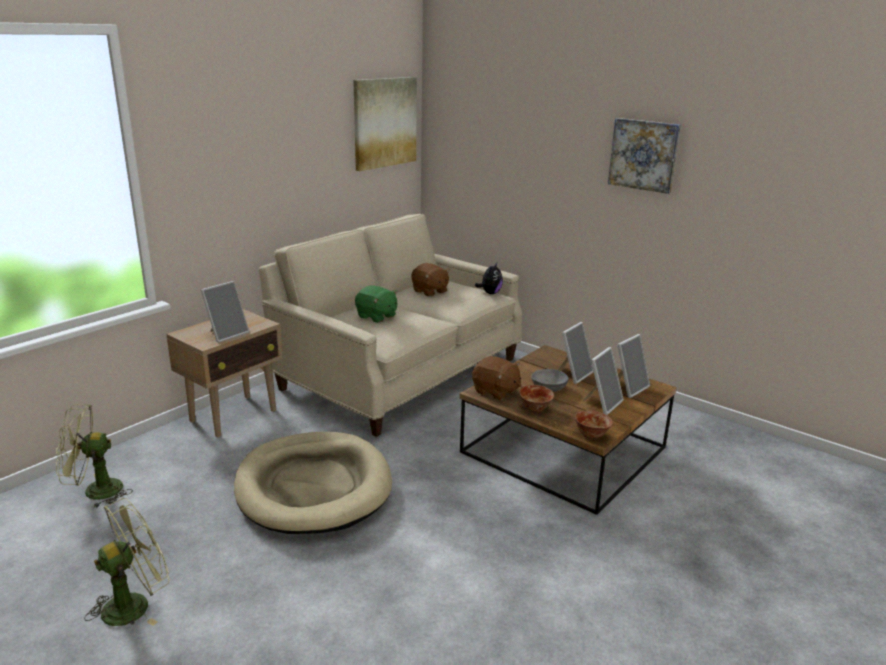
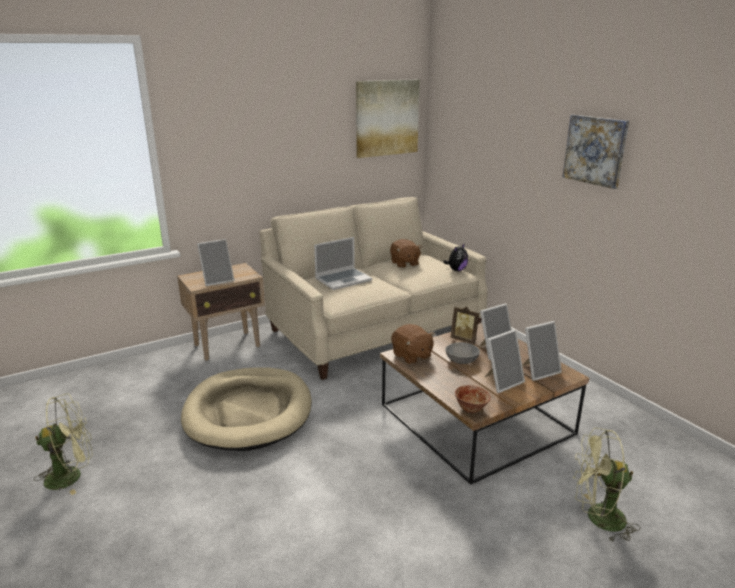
camera: 20 degrees right, 0 degrees up
(94, 492) = (100, 387): green fan -> green fan (597, 519)
(376, 316) = (343, 279): green plush toy -> laptop
(535, 408) = (436, 376): bowl -> none
(537, 367) = (464, 340): none -> picture frame

